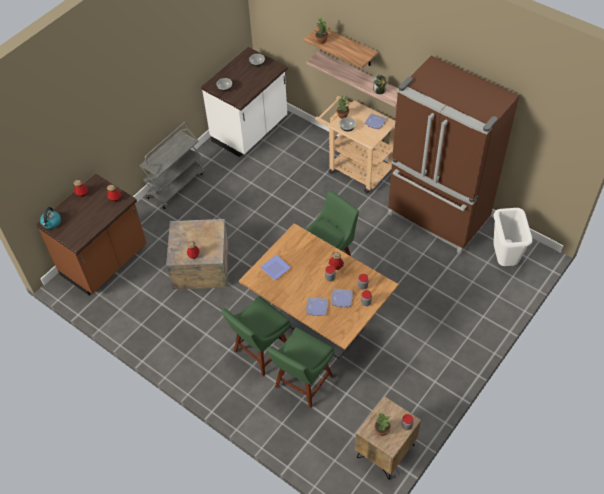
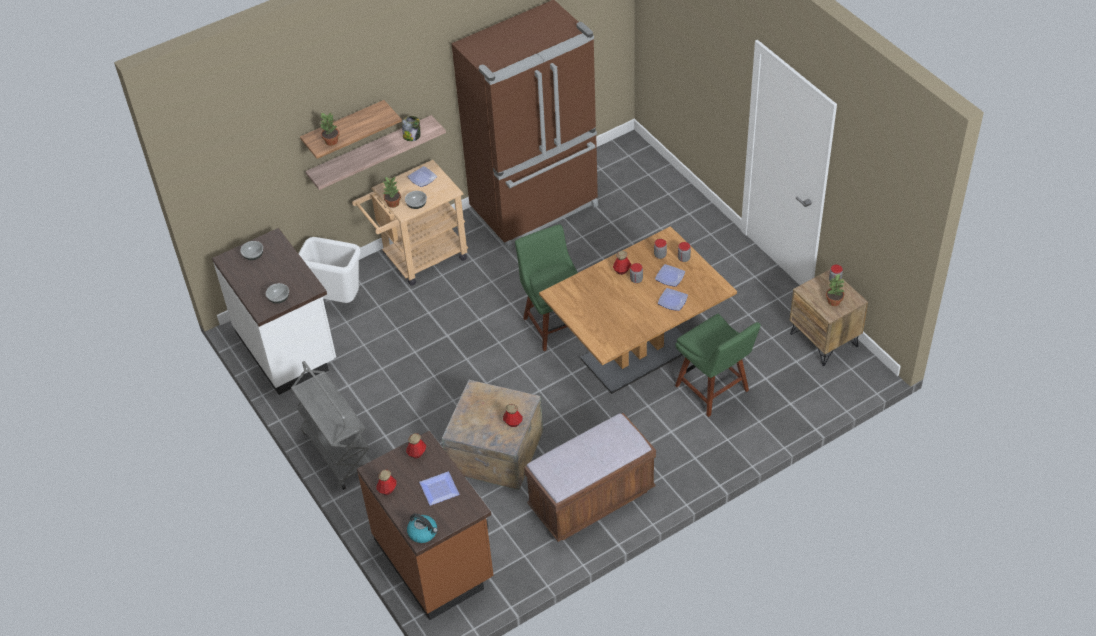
camera: 70 degrees left, 5 degrees down
(176, 334) = (591, 499): none -> brown bench
(260, 352) = (655, 419): green chair -> none
(275, 267) = (598, 324): plate -> plate (438, 489)
(504, 259) = (622, 173): white trash can -> white trash can (338, 300)

